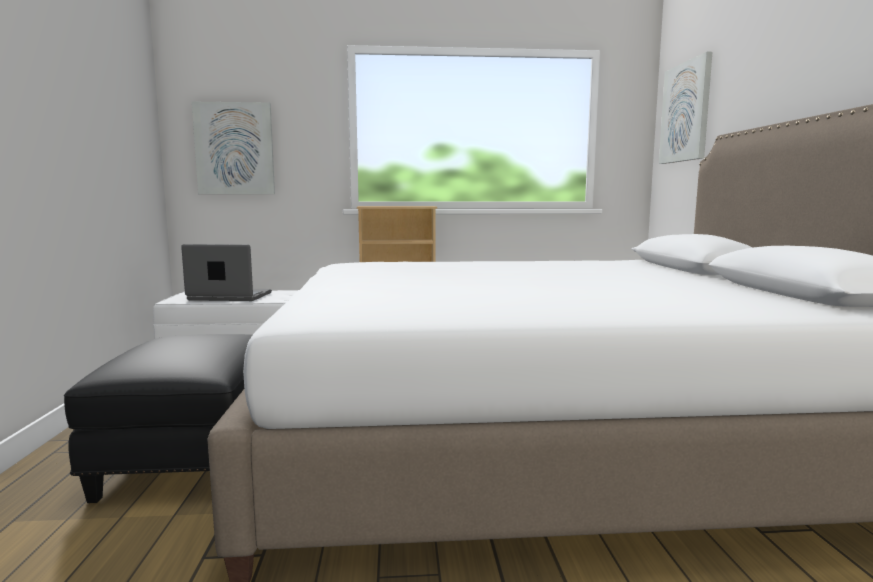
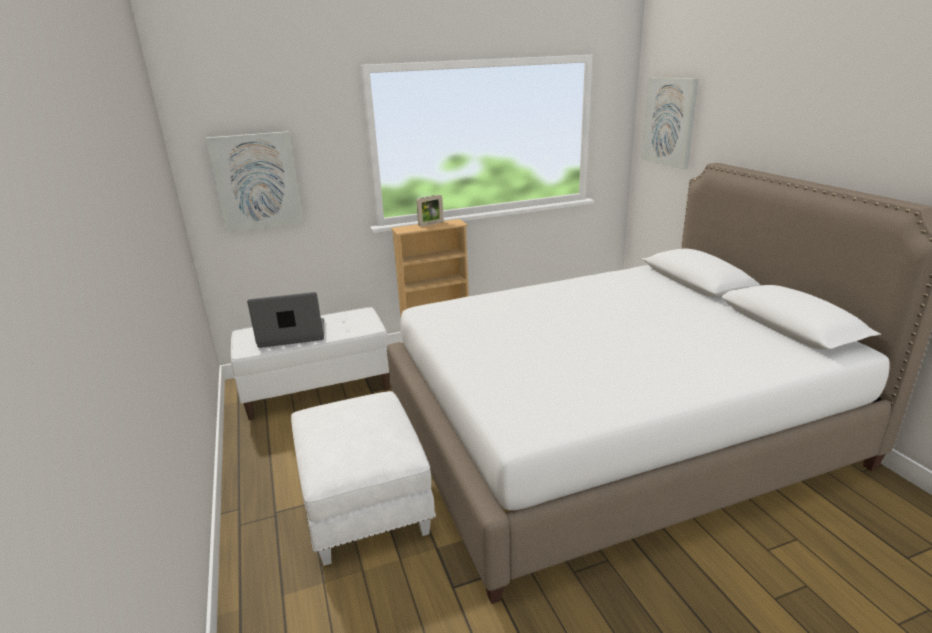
camera: 15 degrees left, 15 degrees up
(196, 458) = (366, 504): black ottoman -> white ottoman
(400, 205) = (431, 224): none -> picture frame

